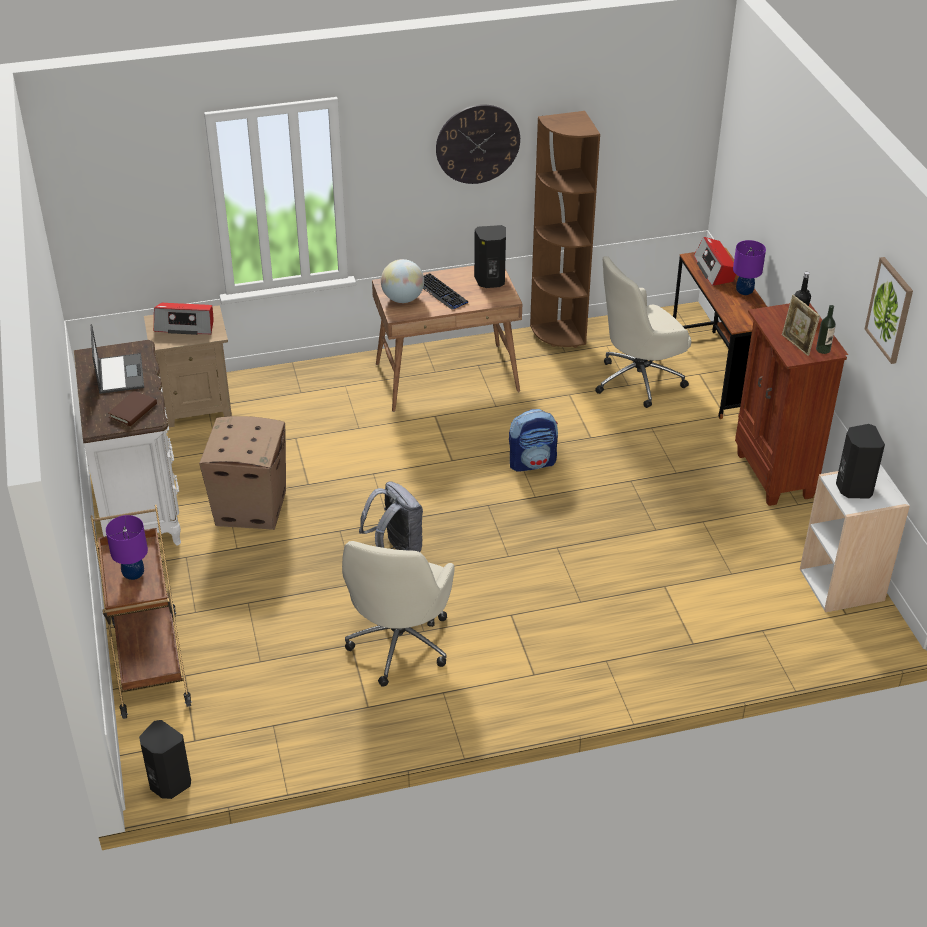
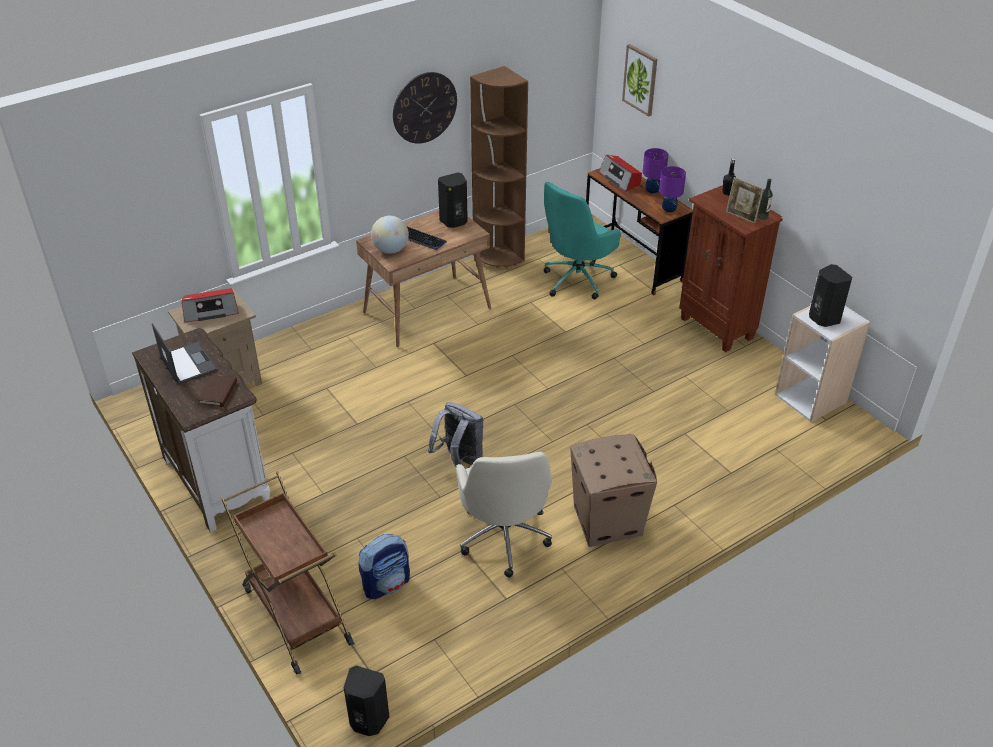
camera: 20 degrees left, 0 degrees up
(132, 574) = (280, 540): purple table lamp -> purple table lamp (668, 210)
(251, 507) = (318, 455): cardboard box -> cardboard box (607, 520)
(532, 462) = (531, 362): backpack -> backpack (386, 584)
(638, 381) = (577, 280): beige office chair -> turquoise office chair
(890, 310) = (826, 171): picture -> picture (640, 79)

